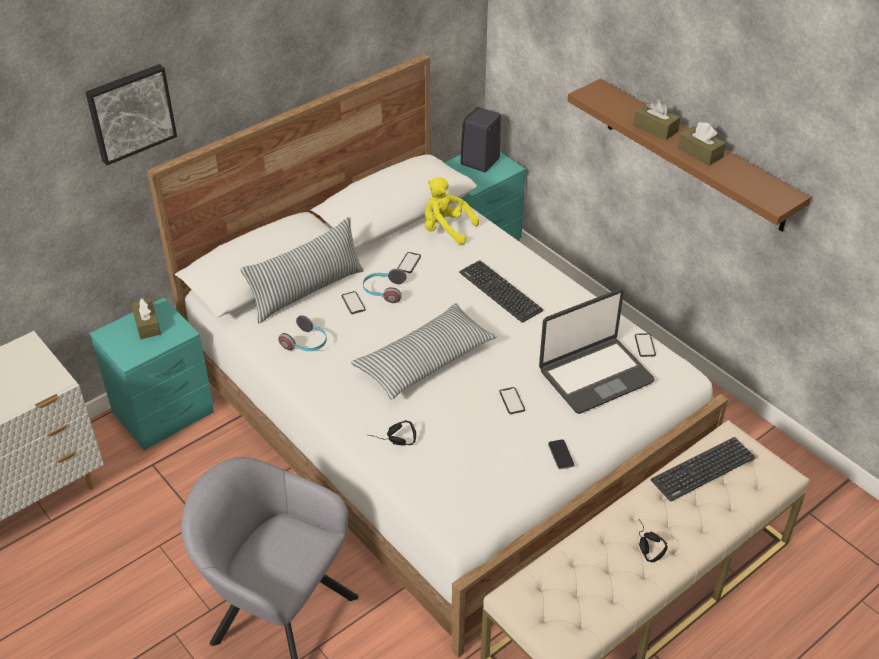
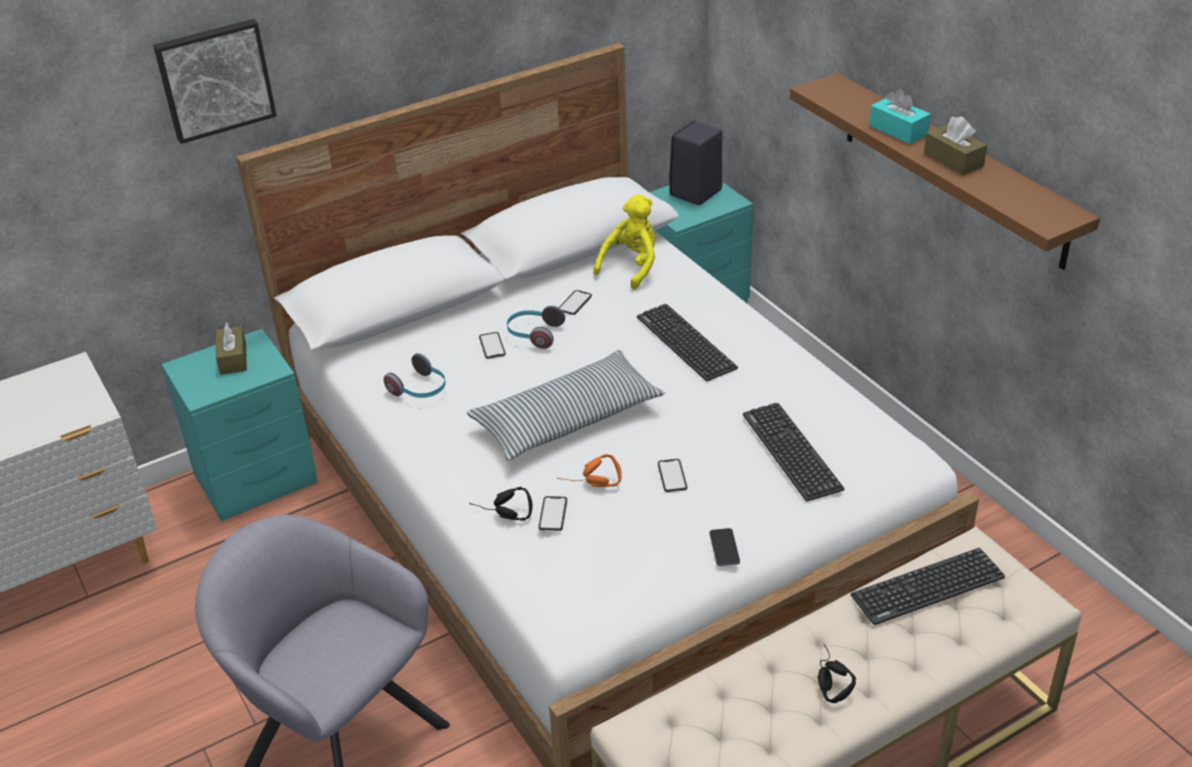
camera: 10 degrees right, 5 degrees down
(307, 291) = (437, 329): pillow -> none
(446, 229) = (631, 266): yellow plush toy -> yellow plush toy turned 90 degrees clockwise
(455, 413) = (591, 484): none -> orange headphones
(595, 375) = (791, 452): laptop -> keyboard
(645, 345) = (868, 419): phone -> phone (553, 514)
(655, 128) = (898, 130): brown tissue box -> turquoise tissue box

